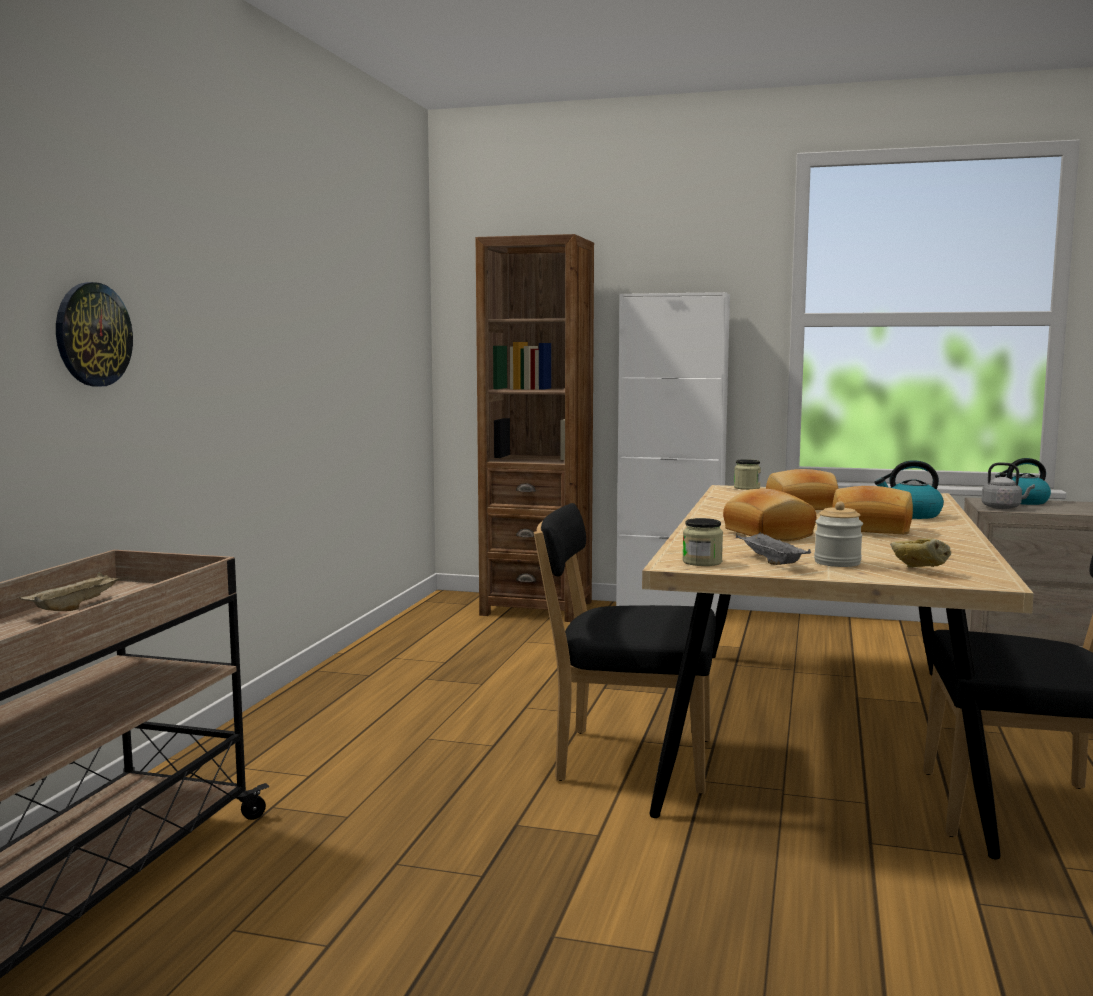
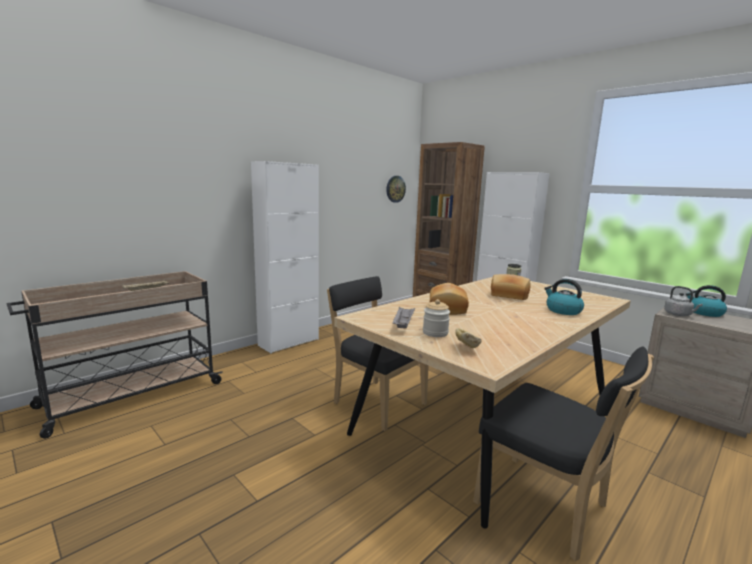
camera: 30 degrees right, 5 degrees up
(92, 334) = (186, 188): wall clock -> wall clock (395, 189)
(292, 709) = (289, 342): none -> white cabinet
(702, 562) = (370, 318): jar -> none
(871, 529) = (512, 316): bread -> none

